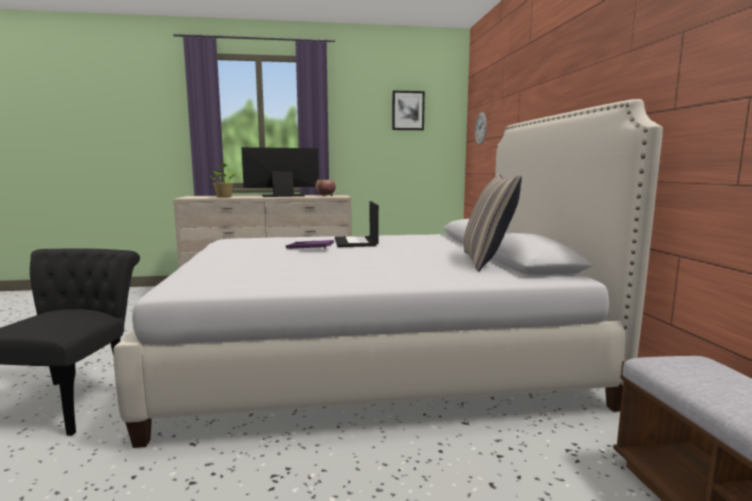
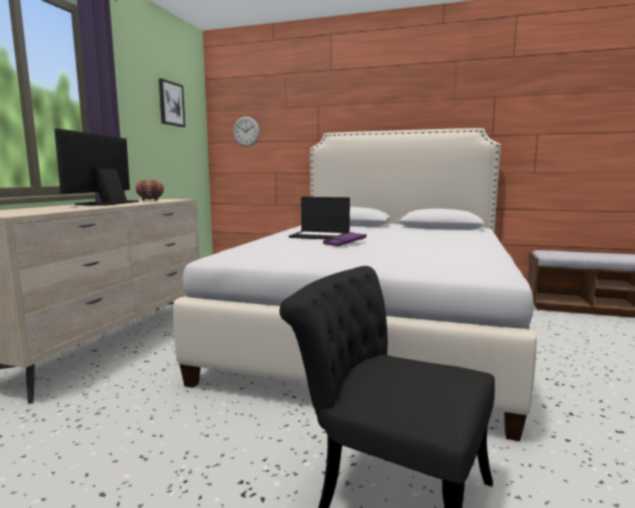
camera: 65 degrees left, 0 degrees up
(224, 197) = (48, 209): potted plant -> none
(487, 261) = (430, 229): pillow -> none

